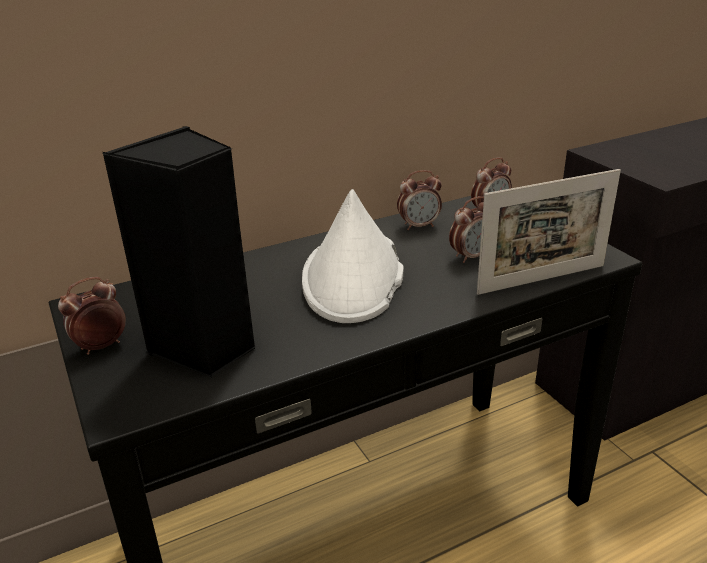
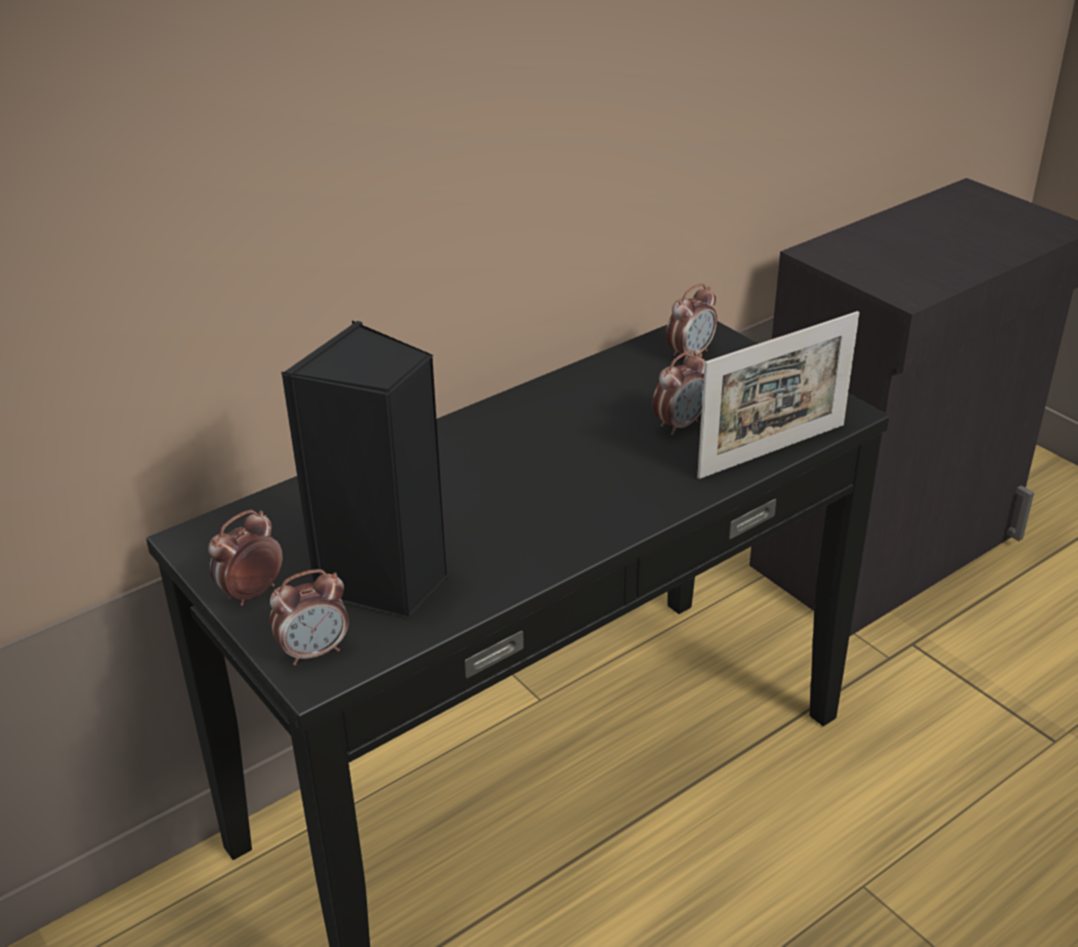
camera: 10 degrees left, 5 degrees up
(353, 277) = (538, 468): white hat -> none
(419, 226) = (602, 383): alarm clock -> alarm clock (314, 651)

